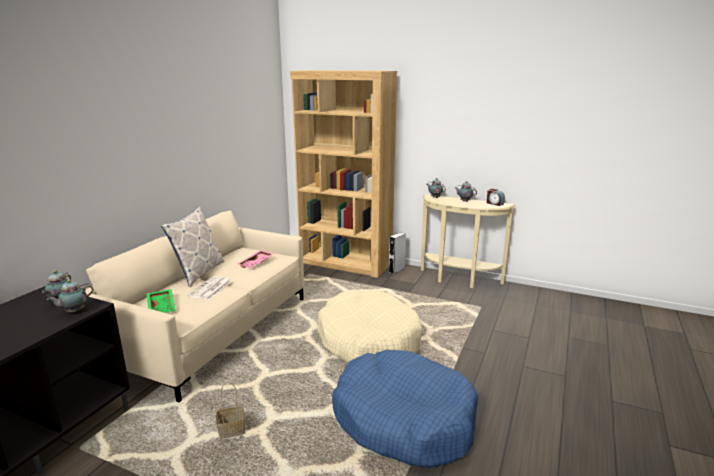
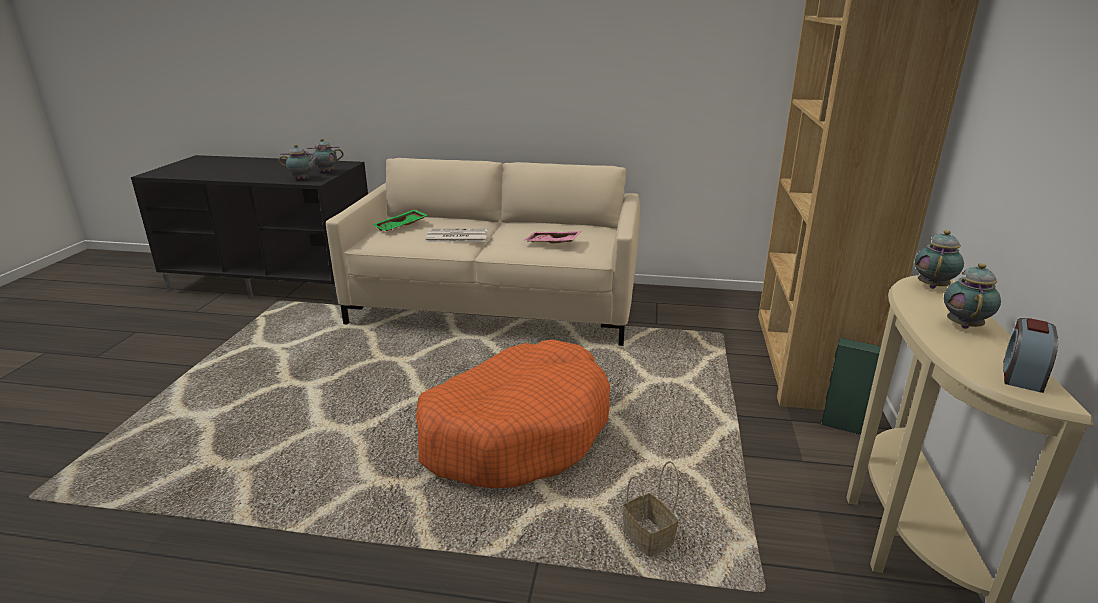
camera: 75 degrees right, 5 degrees up
(74, 311) = (302, 179): teapot -> teapot turned 150 degrees clockwise
(198, 272) = (503, 223): pillow -> none
(233, 430) = (292, 366): basket -> basket (649, 539)
(368, 341) = (516, 432): beige dog bed -> orange dog bed
(396, 270) = (844, 425): grey speaker -> green speaker
(403, 420) = (293, 499): blue dog bed -> none

